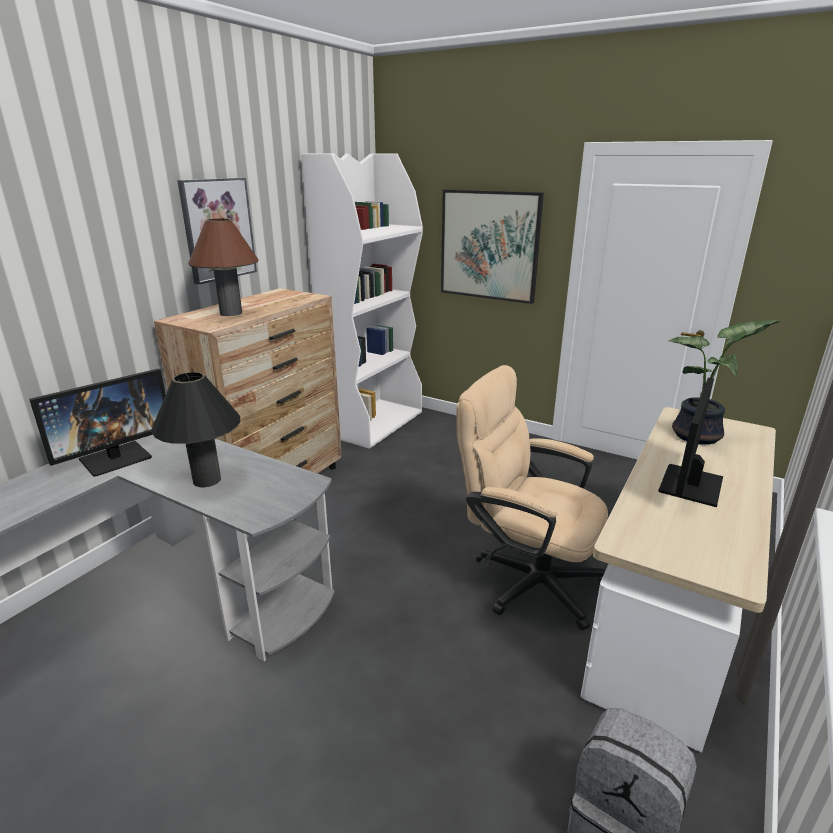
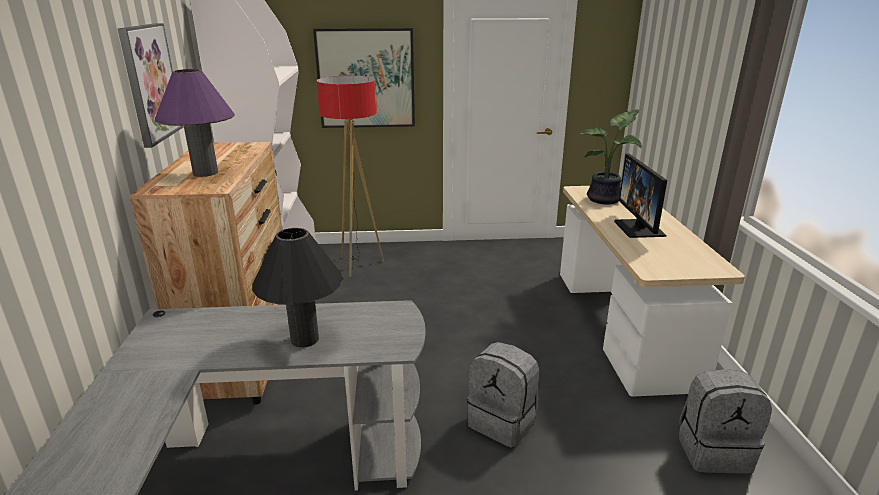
camera: 35 degrees left, 0 degrees up
(116, 458) = (168, 356): monitor -> none
(231, 313) = (205, 173): brown table lamp -> purple table lamp
(409, 649) = (503, 422): none -> grey backpack
(442, 438) = (358, 265): none -> floor lamp
(526, 578) = (527, 342): beige office chair -> none

